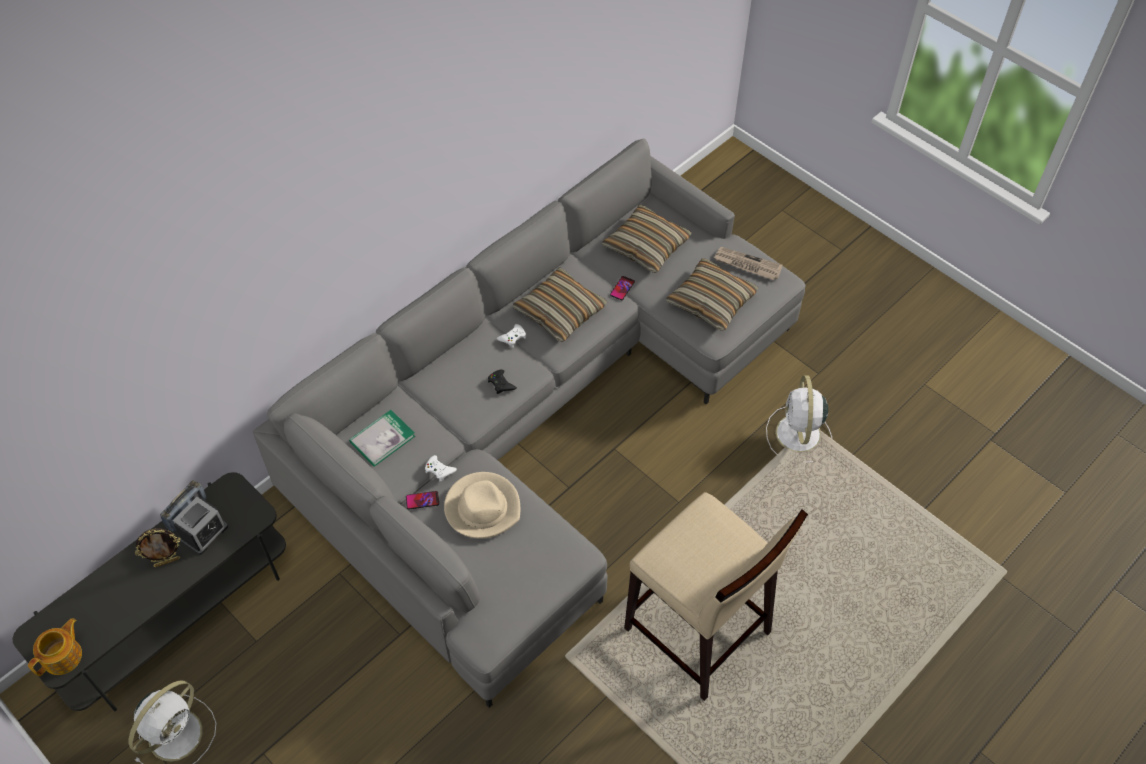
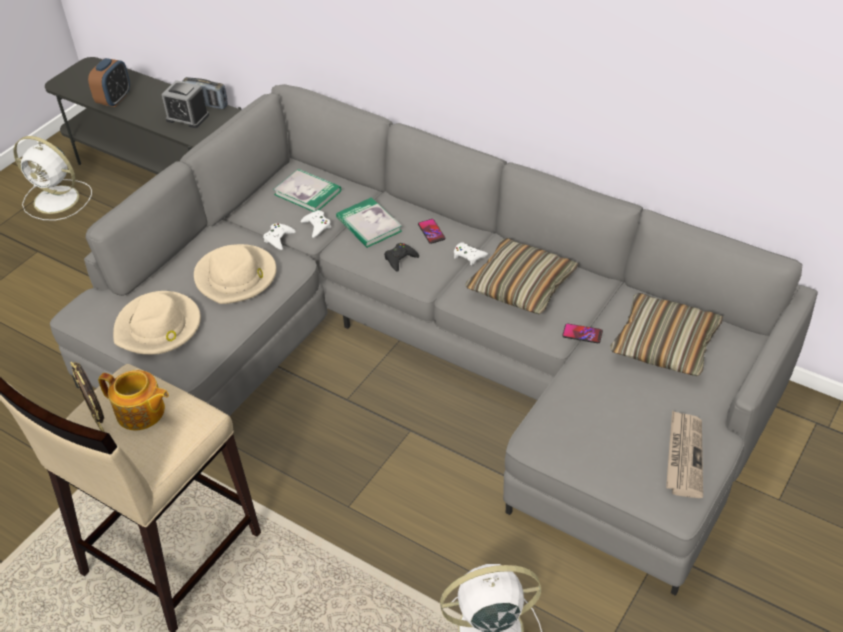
camera: 80 degrees right, 10 degrees down
(63, 656) = (70, 82): teapot -> teapot (141, 412)
(129, 606) = (114, 99): none -> alarm clock
(167, 561) = (158, 106): picture frame -> picture frame (100, 425)
(422, 500) = (240, 235): phone -> phone (431, 232)
(433, 438) = (317, 226): none -> white game controller
(447, 399) = (369, 225): none -> book
(529, 573) = (158, 327): none -> beige hat
(711, 301) = (598, 425): pillow -> none

